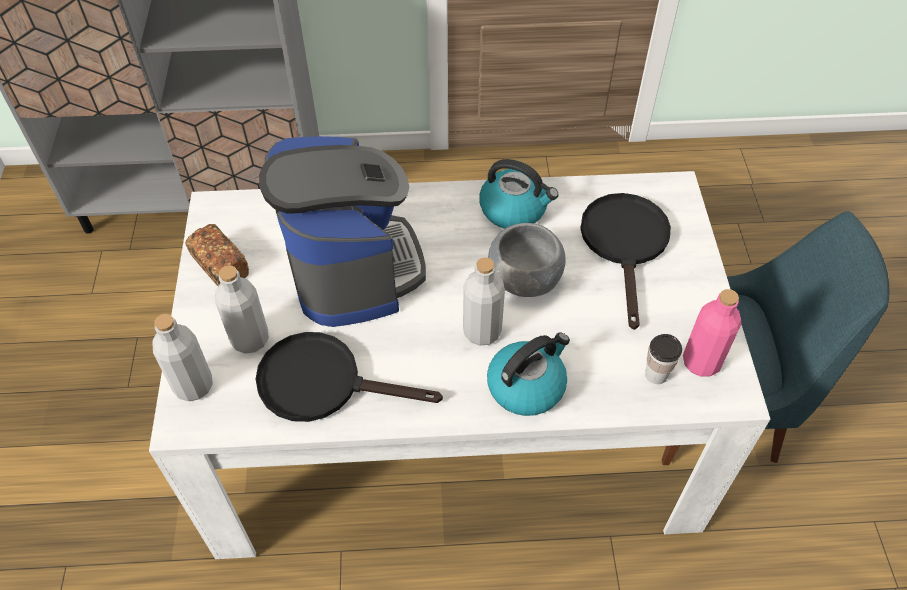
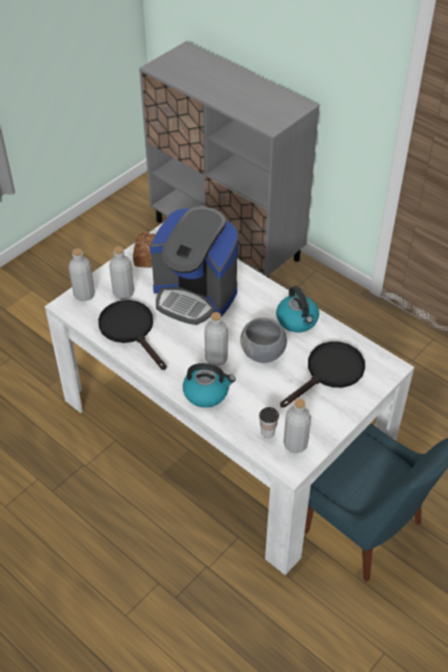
camera: 45 degrees right, 5 degrees down
(352, 269) = (195, 294): coffee machine -> coffee machine turned 90 degrees clockwise
(701, 362) = (295, 444): pink bottle -> grey bottle

